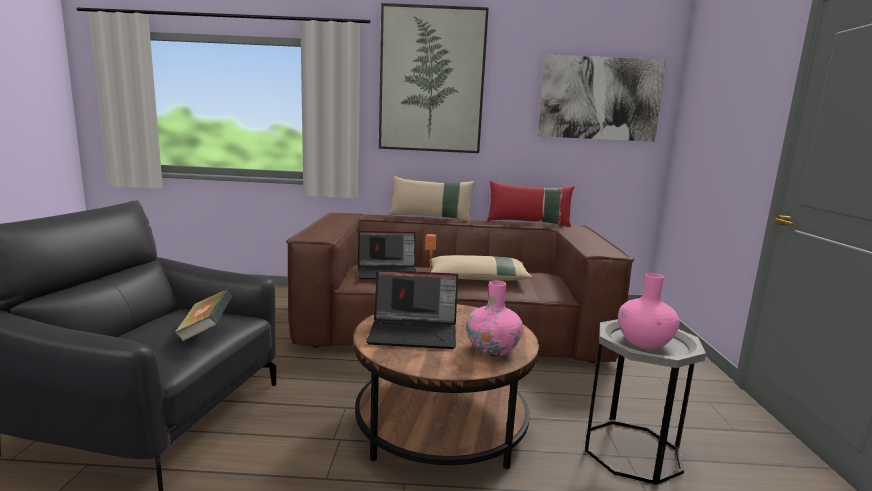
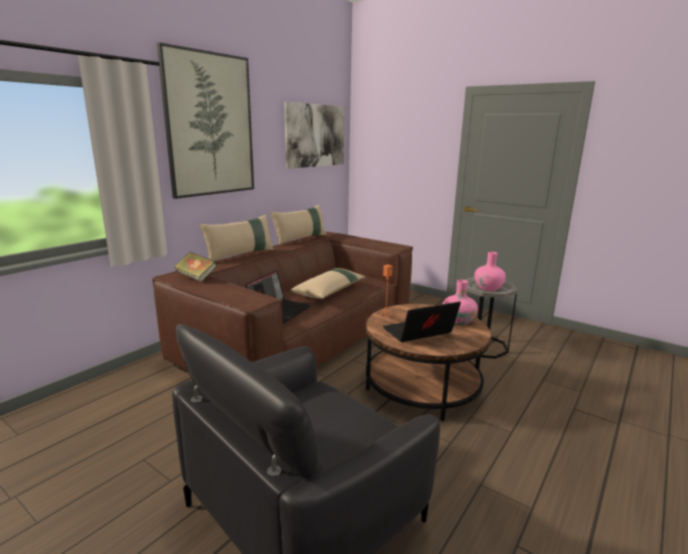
camera: 55 degrees left, 5 degrees up
(205, 331) = (348, 404): book -> book (196, 277)
(414, 333) = (418, 333): laptop -> laptop turned 150 degrees counterclockwise
(528, 223) = (300, 239): red pillow -> beige pillow

